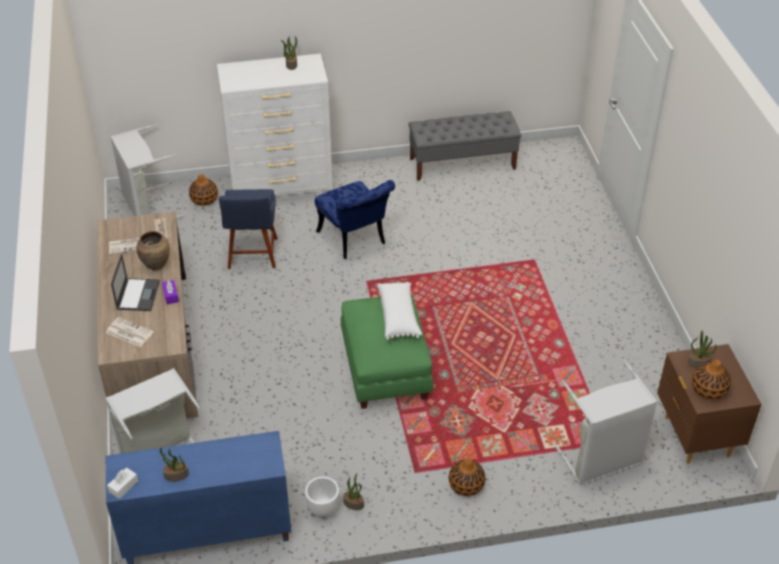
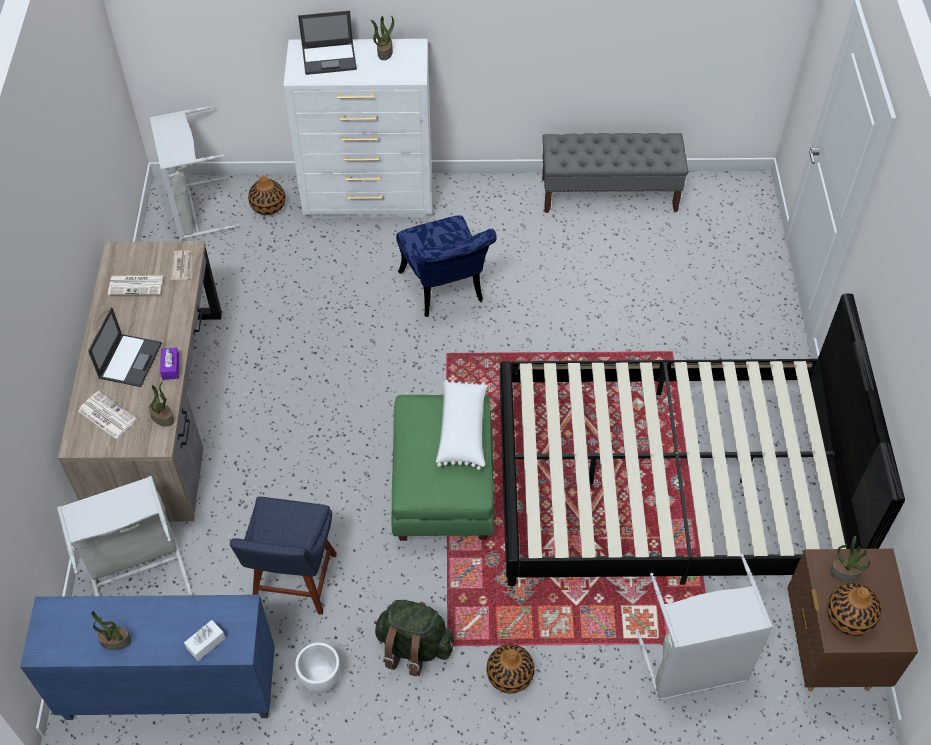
camera: 10 degrees right, 10 degrees up
(123, 486) = (47, 647): white tissue box -> white tissue box (206, 643)
(156, 265) = (163, 319): brown vase -> none
(251, 72) = (330, 58): none -> laptop
(252, 255) = (311, 295): blue chair -> blue chair (293, 583)
(354, 503) = (361, 678): potted plant -> potted plant (163, 417)
(389, 477) = (413, 647): none -> green backpack
(554, 346) = (669, 486): none -> black bed

